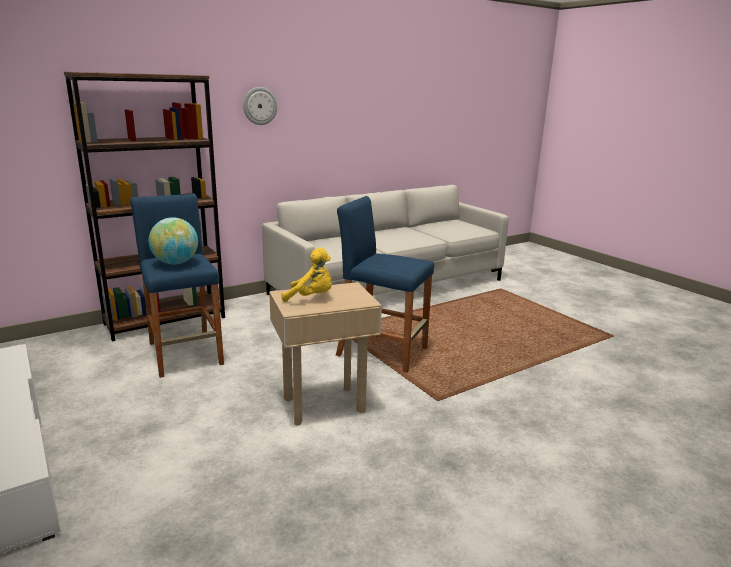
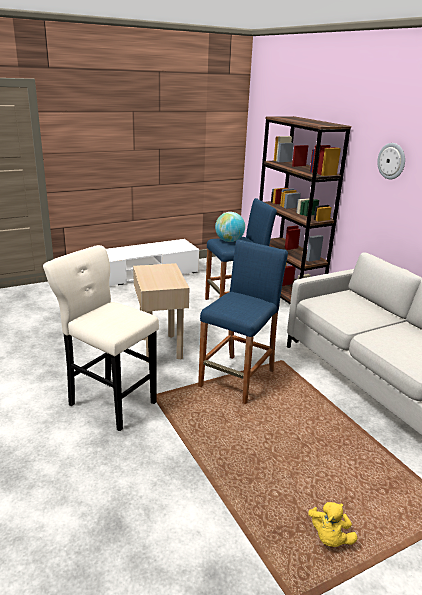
camera: 95 degrees right, 5 degrees up
(311, 297) = (160, 272): yellow plush toy -> yellow plush toy (329, 538)
(465, 430) = (109, 401): none -> beige stool

